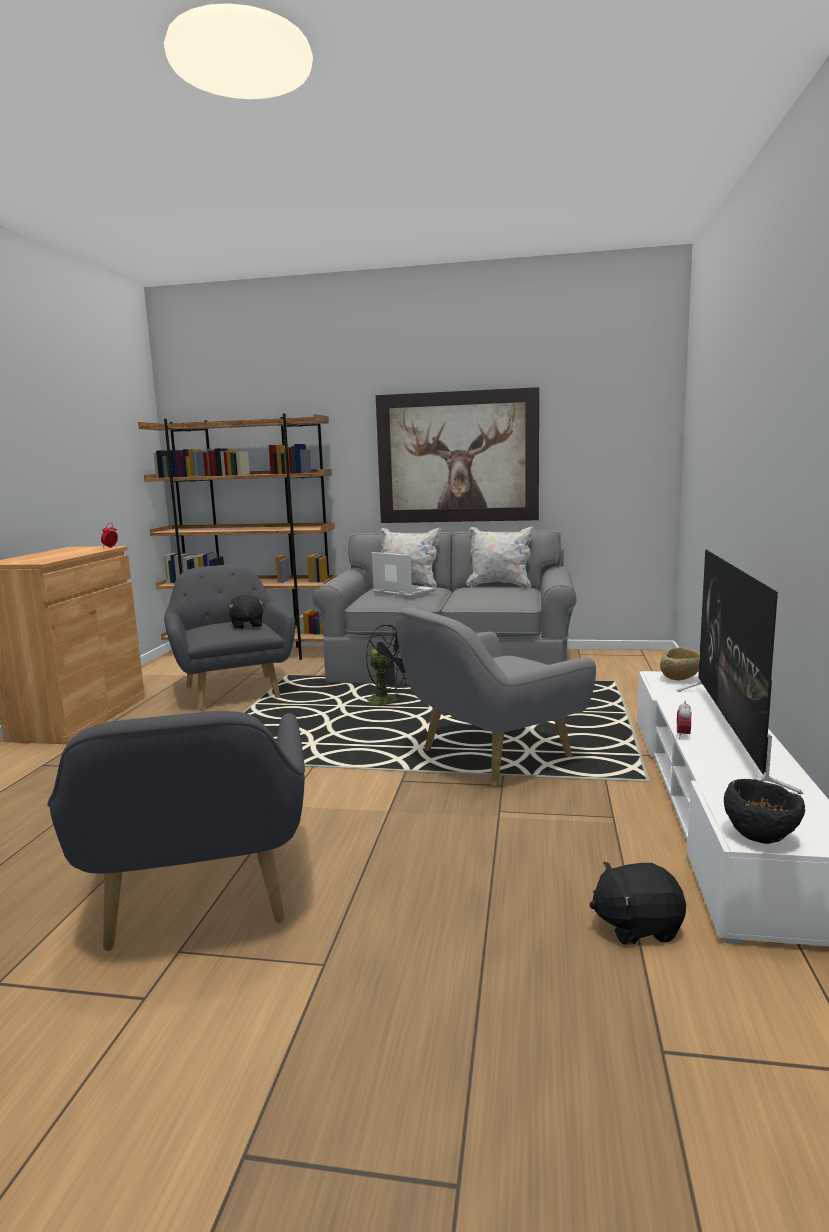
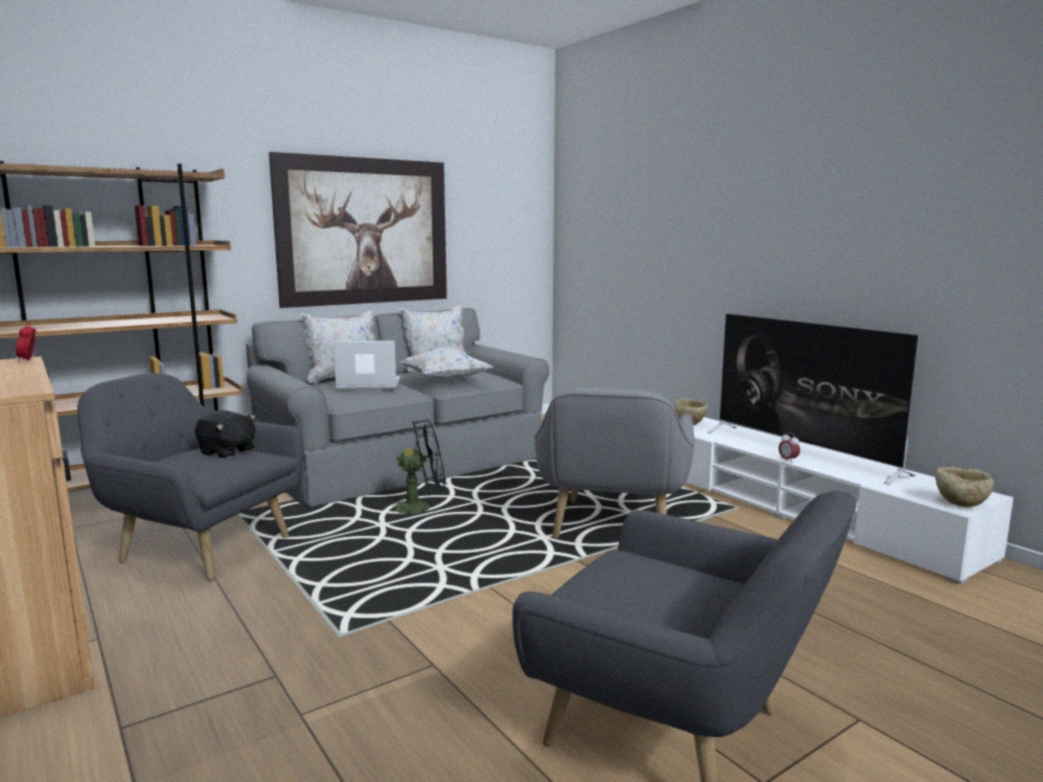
camera: 45 degrees left, 0 degrees up
(469, 597) = (445, 381): none -> white pillow
(637, 926) = (918, 596): black plush toy -> none
(761, 836) = (959, 503): black bowl -> beige bowl

